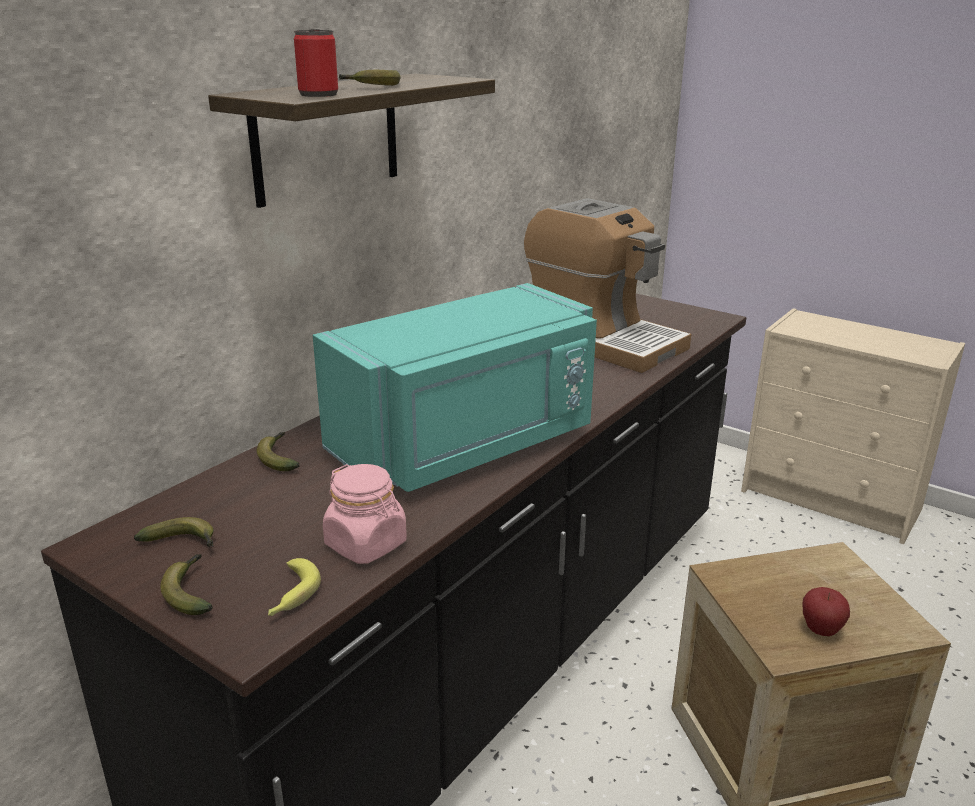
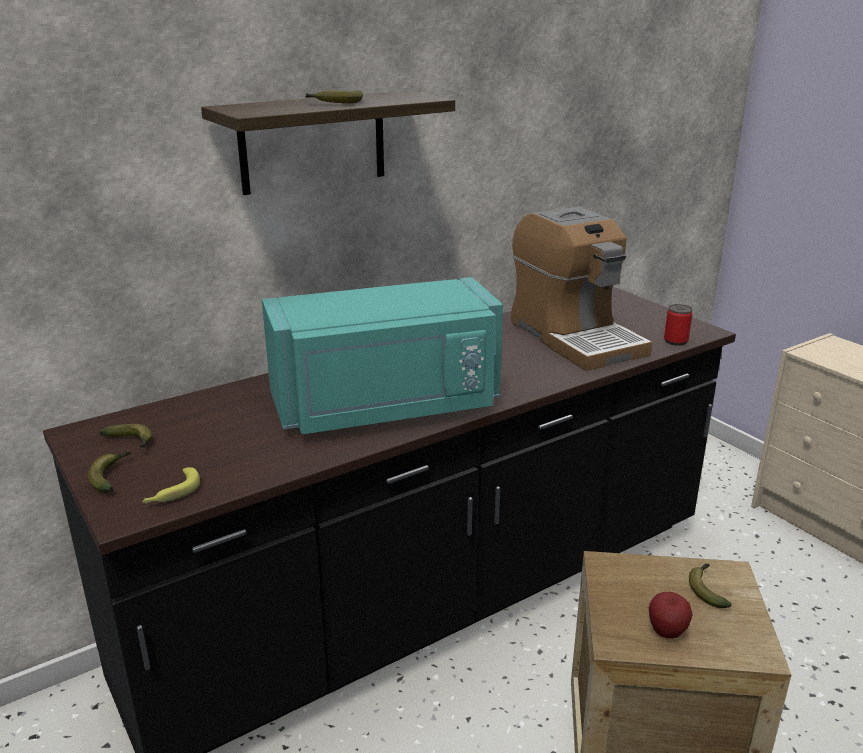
camera: 20 degrees right, 0 degrees up
(279, 457) = (239, 393): banana -> banana (706, 589)
(318, 94) = (274, 110): can -> can (675, 341)
(366, 544) = (251, 468): pink jar -> none

